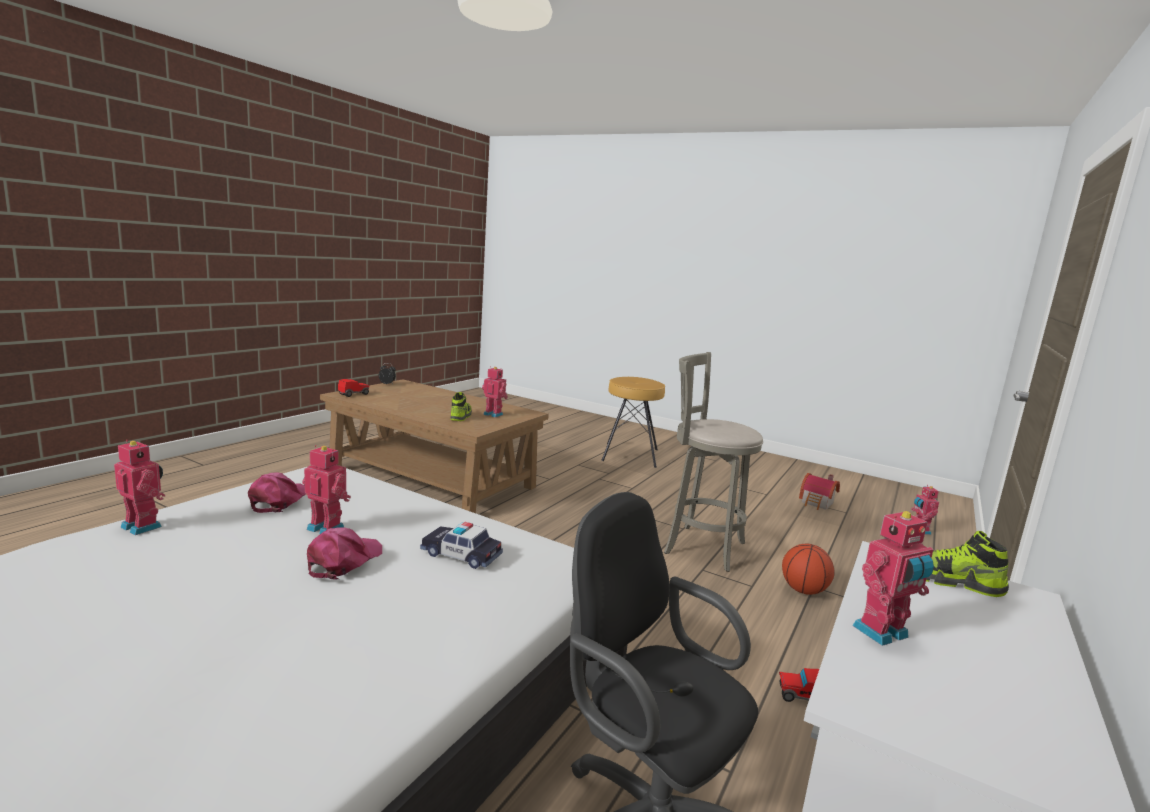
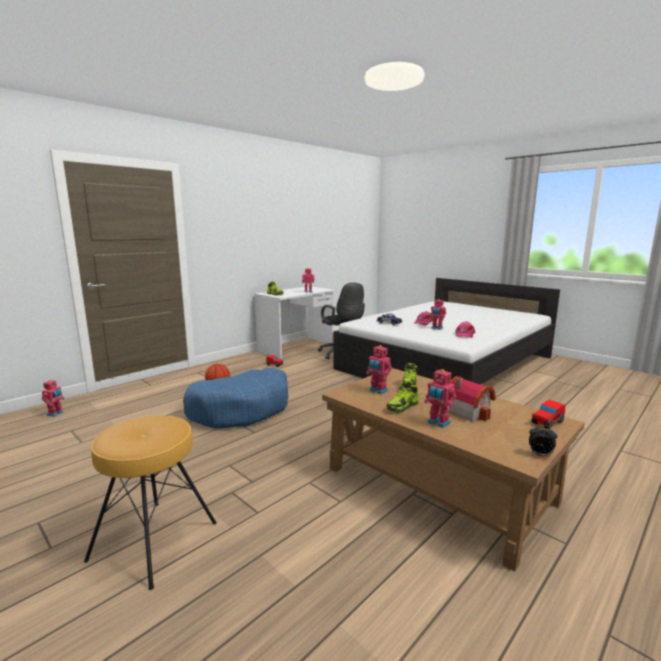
camera: 165 degrees left, 0 degrees up
(144, 526) = (497, 330): toy robot -> toy robot (438, 423)
(471, 404) = (402, 407): none -> shoe
(700, 546) = (241, 409): grey stool -> blue dog bed
(817, 503) = (74, 440): toy house -> toy house (469, 411)

